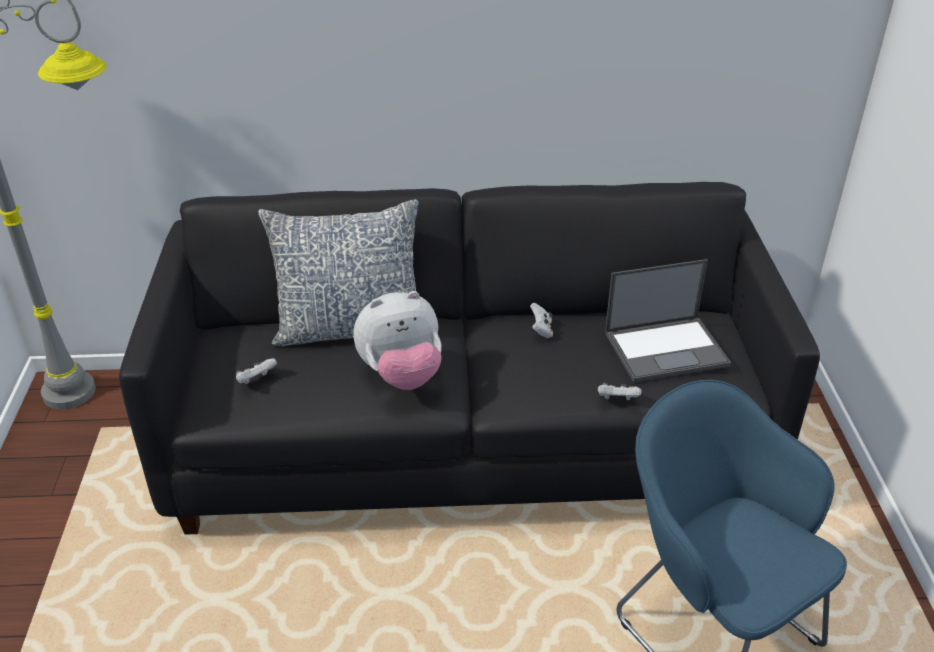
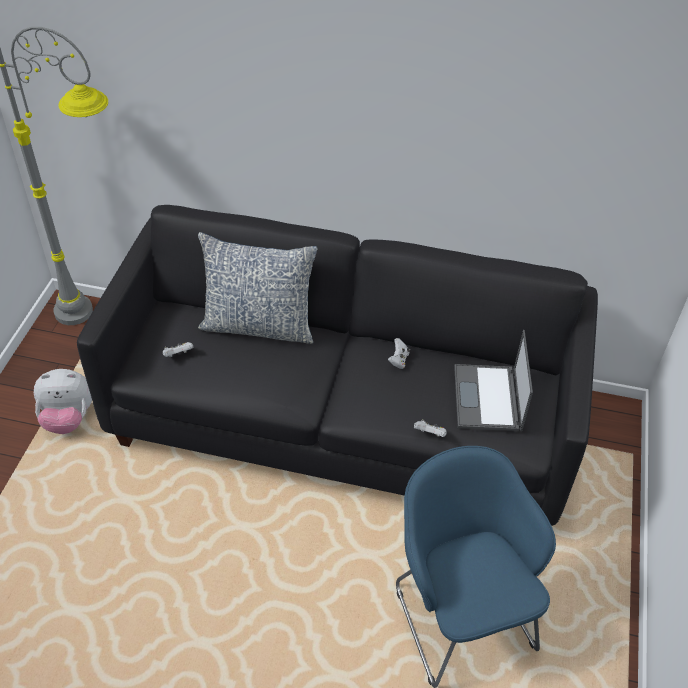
camera: 15 degrees right, 10 degrees up
(401, 375) = (279, 376): plush toy -> plush toy (68, 418)
(667, 348) = (488, 399): laptop -> laptop turned 90 degrees clockwise

